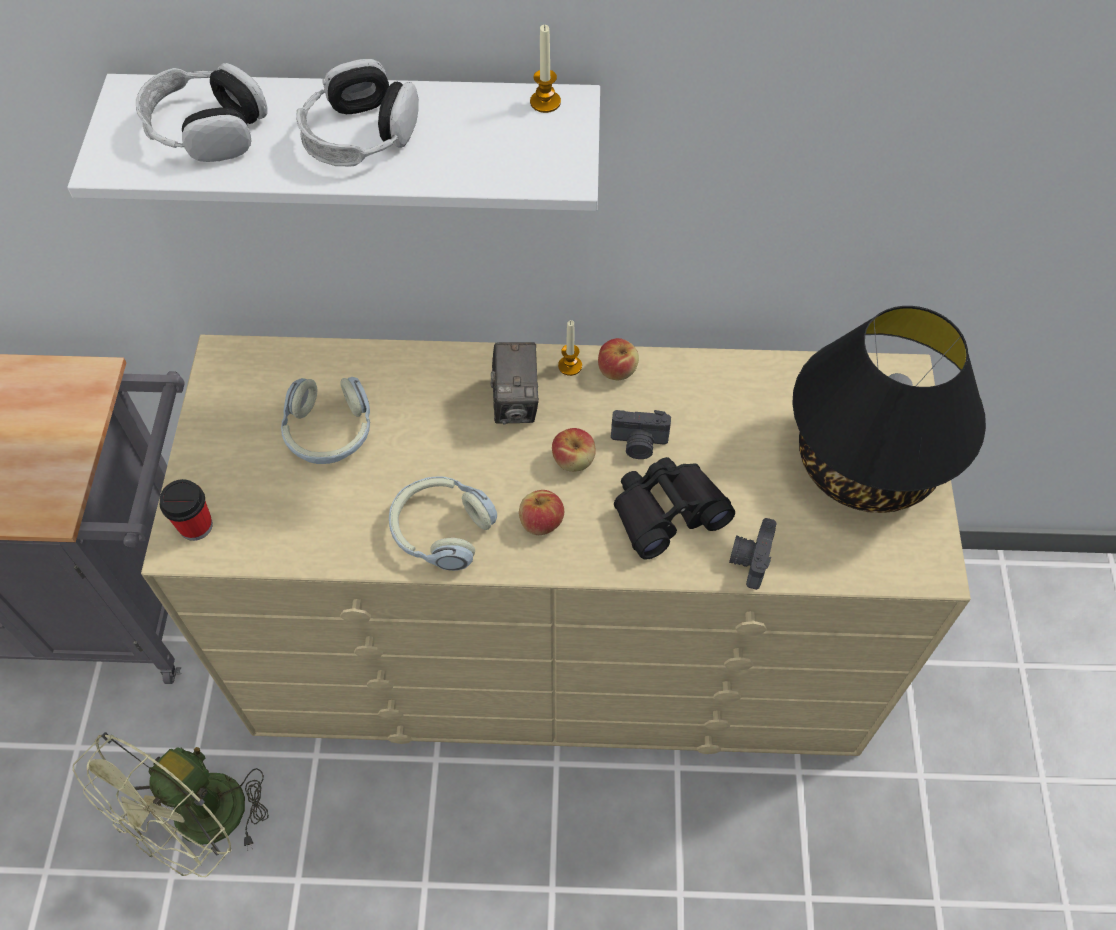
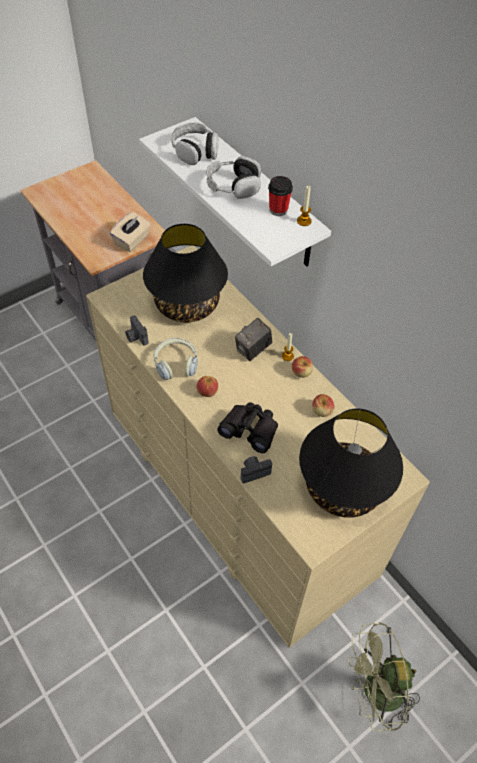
camera: 50 degrees right, 5 degrees down
(67, 422) = (132, 241): none -> beige tissue box
(196, 526) = (115, 296): cup -> cup (278, 210)
(200, 826) = (67, 422): green fan -> green fan (375, 693)
(329, 432) = (186, 305): headphones -> black table lamp
(574, 460) = (245, 384): apple -> apple (322, 411)
(638, 444) = (273, 401): camera -> camera (136, 337)

